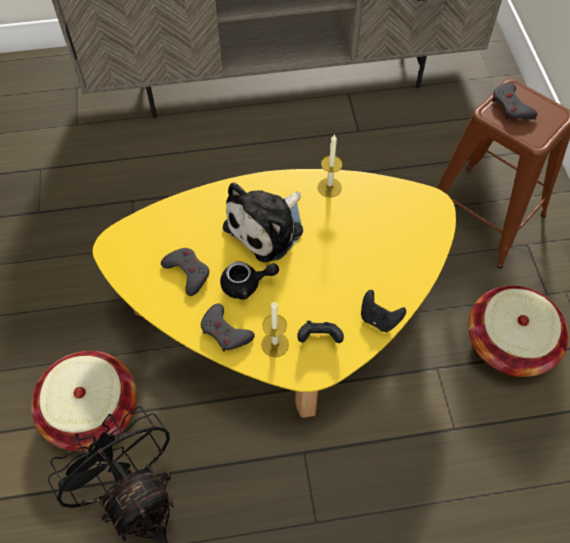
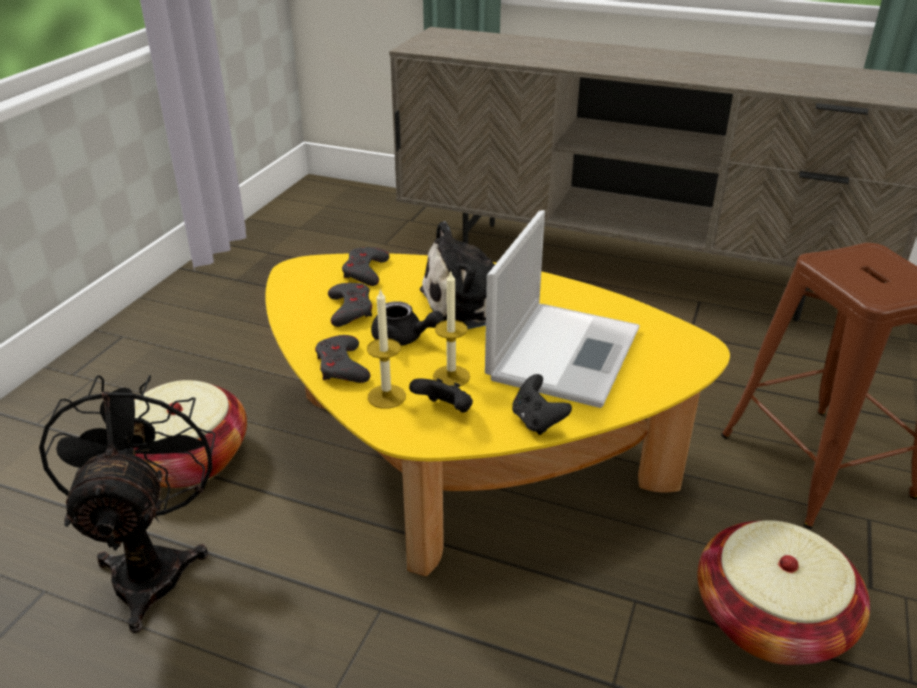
camera: 30 degrees right, 25 degrees down
(329, 187) = (574, 296): candle -> candle (451, 376)
(356, 247) = (564, 351): none -> laptop
(511, 106) = (858, 262): grey game controller -> grey game controller (365, 271)

